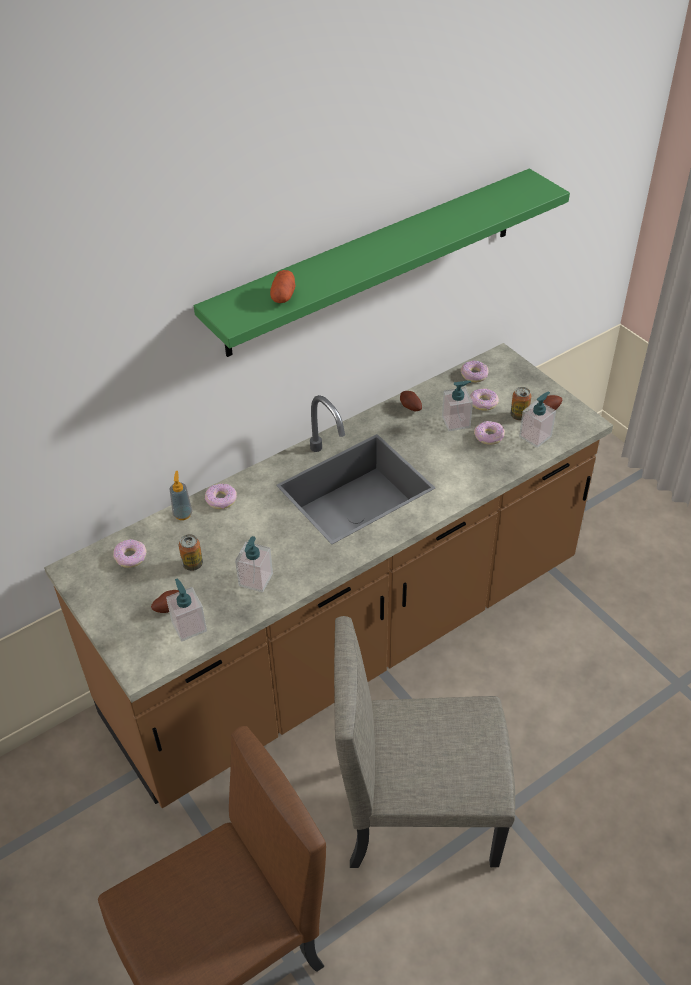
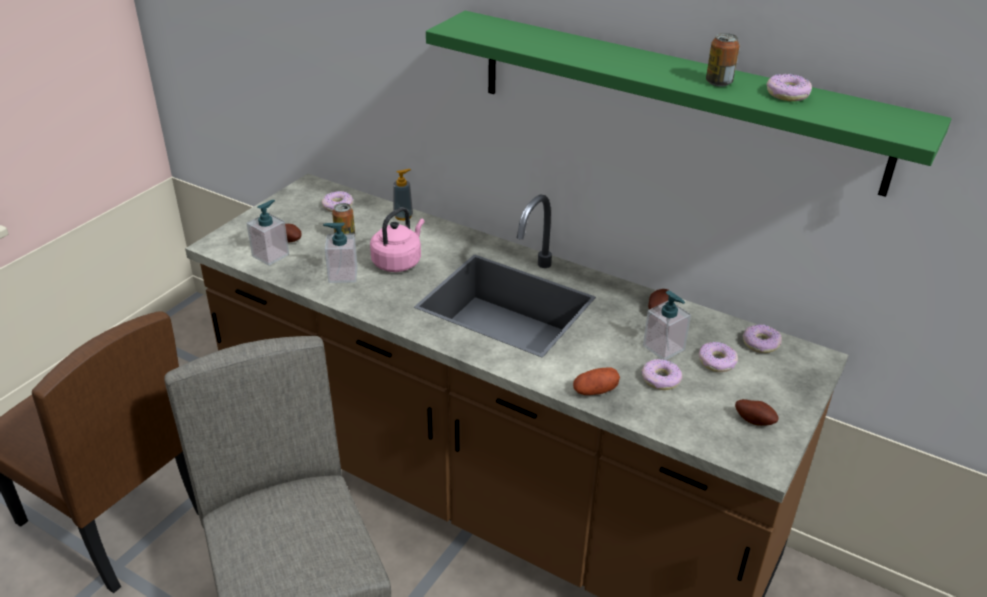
camera: 65 degrees right, 10 degrees down
(221, 500) = (433, 230): donut -> donut (787, 94)
(258, 536) = (398, 262): none -> pink kettle
(283, 296) = (514, 38): potato -> potato (595, 391)
(519, 415) = (721, 397): can -> can (719, 82)
(535, 436) = (694, 419): soap dispenser -> none

